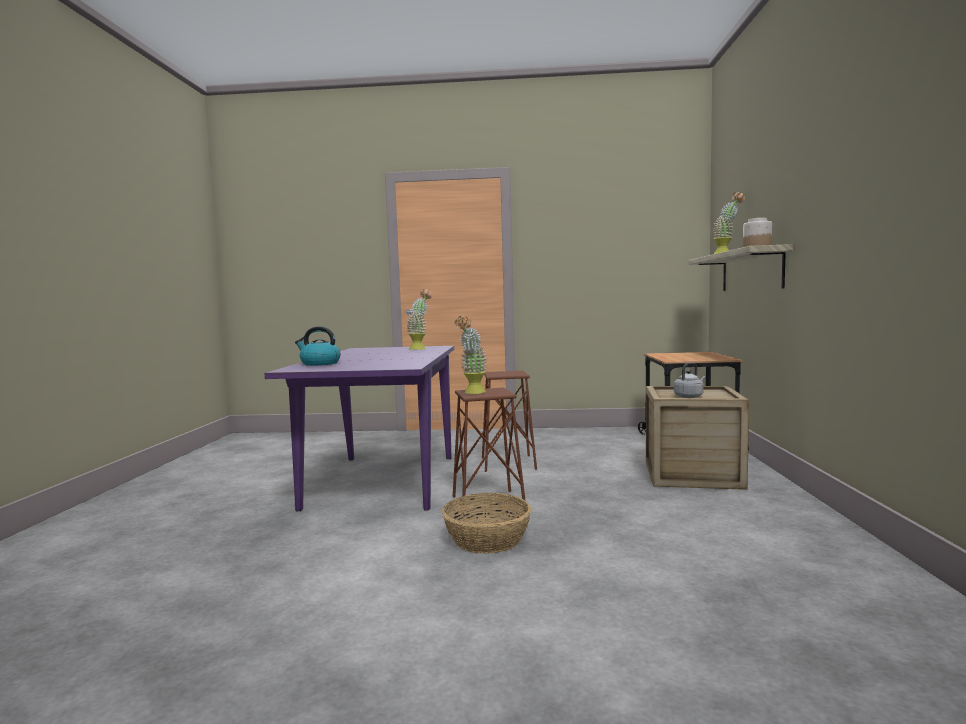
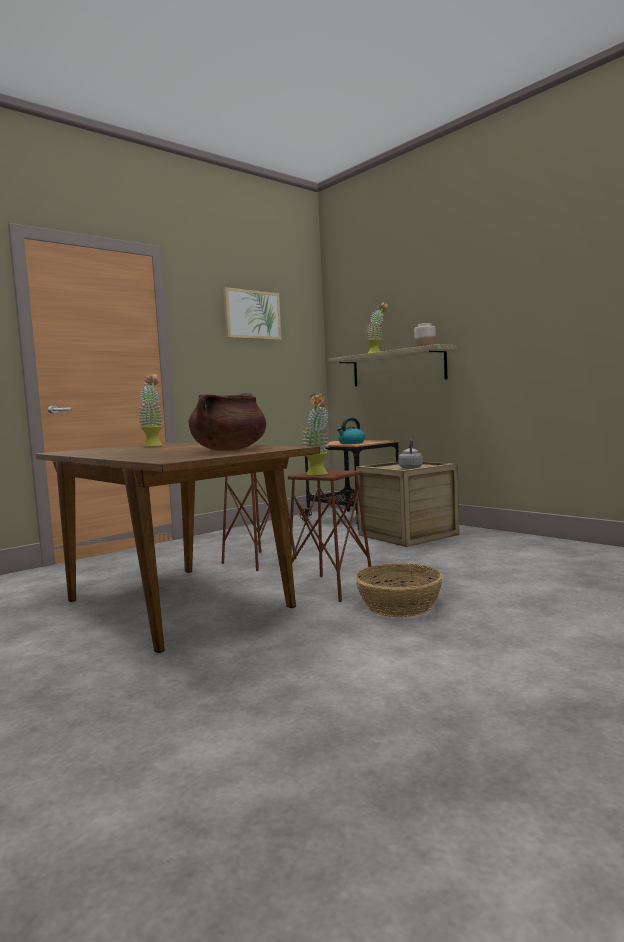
camera: 45 degrees left, 0 degrees up
(319, 364) = (158, 456): kettle -> kettle (351, 443)
(375, 363) = (229, 450): none -> brown cooking pot
(384, 480) = (175, 603): purple dining table -> brown dining table
(607, 218) = (252, 315): none -> picture

